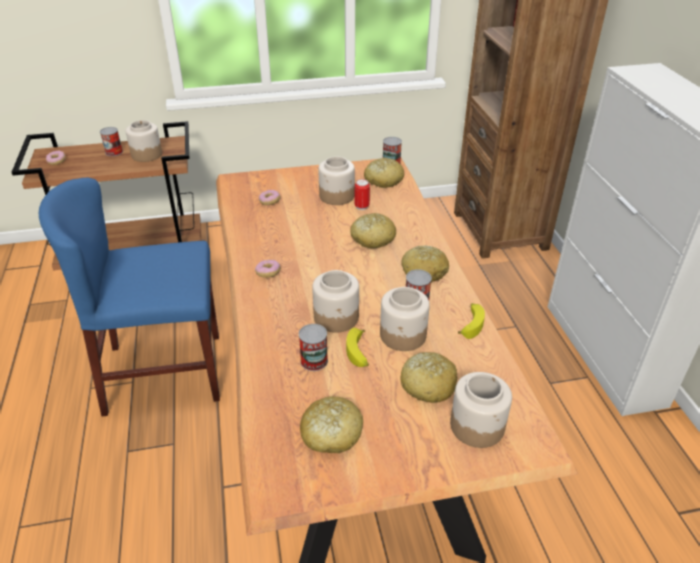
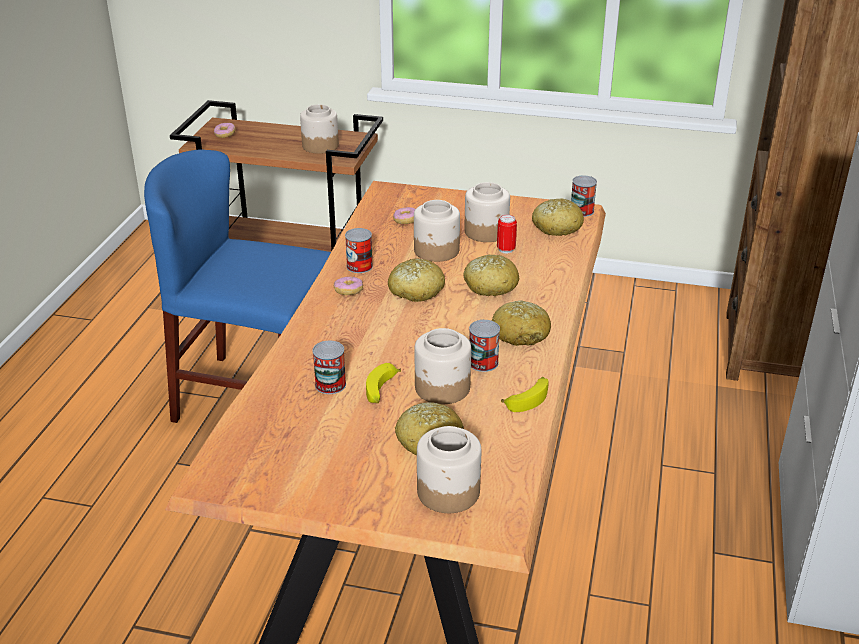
camera: 25 degrees right, 5 degrees down
(114, 152) = (288, 136): can -> can (359, 266)
(331, 433) = (296, 451): bread -> bread (416, 290)
(336, 317) = (385, 352): jar -> jar (436, 251)

